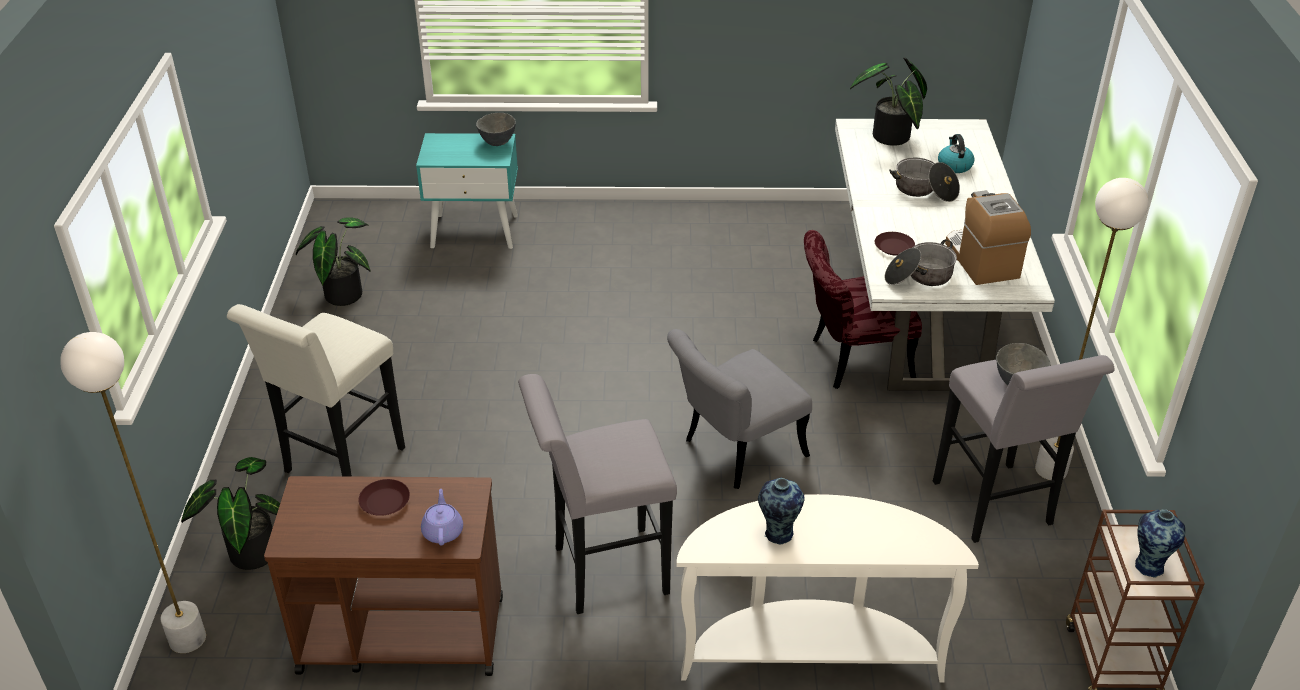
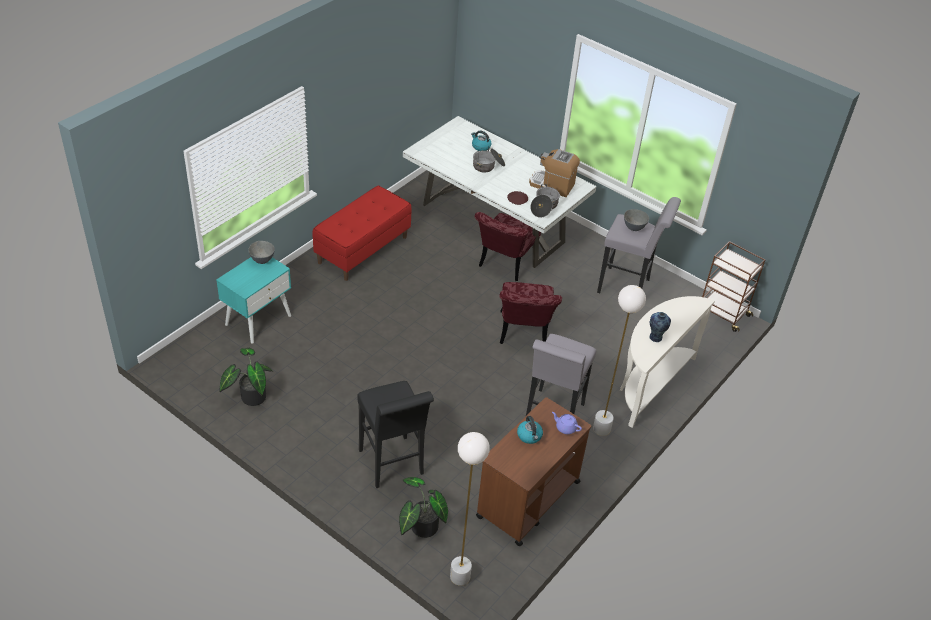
camera: 55 degrees left, 5 degrees up
(339, 465) = (393, 466): white stool -> black stool
(385, 501) = (529, 436): brown plate -> kettle
(701, 235) = (362, 249): none -> red bench
(735, 452) = (523, 334): grey chair -> red chair
(890, 139) = (439, 148): potted plant -> none
(1051, 470) = (622, 259): white floor lamp -> white floor lamp (601, 428)
(1149, 565) = (740, 265): vase -> none

